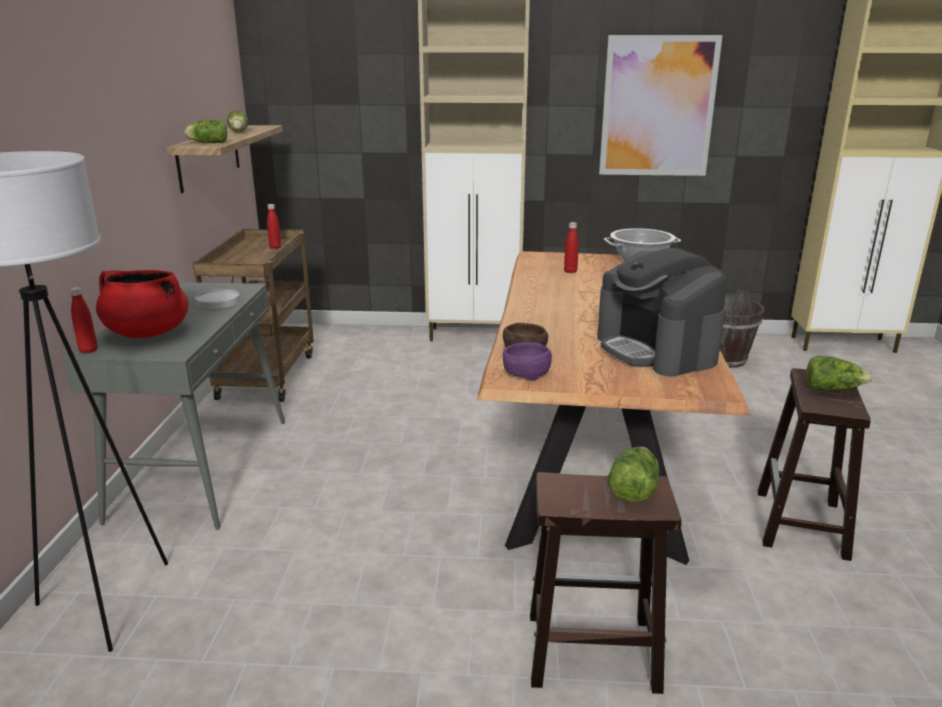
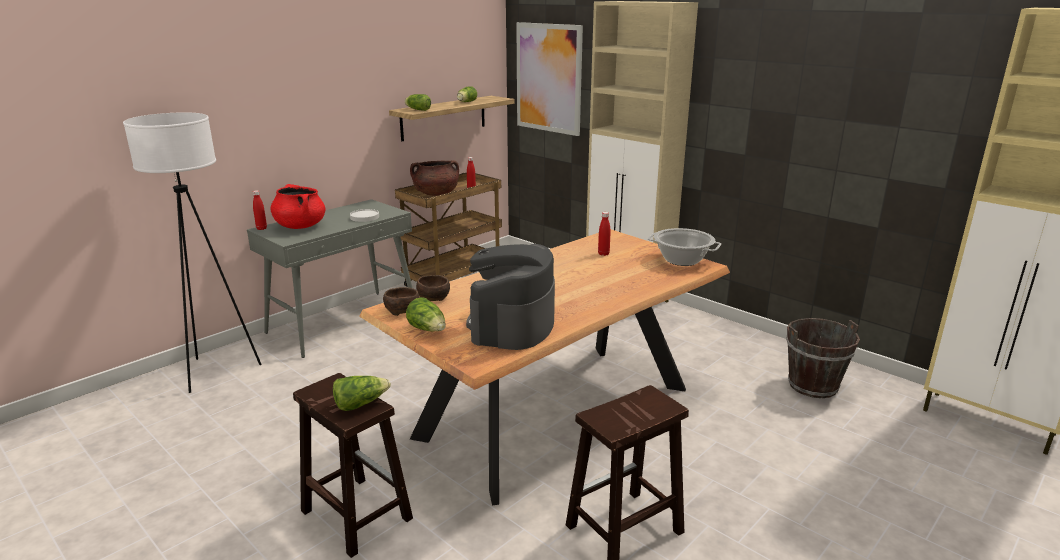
camera: 40 degrees right, 0 degrees up
(244, 260) = (436, 194): none -> brown cooking pot
(525, 373) = (401, 310): purple bowl -> brown bowl
(657, 107) = (807, 117): picture -> picture (548, 78)
(832, 389) = (641, 411): lettuce -> lettuce (428, 329)

